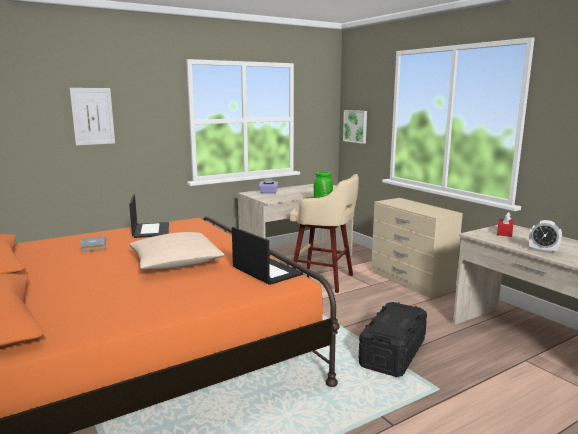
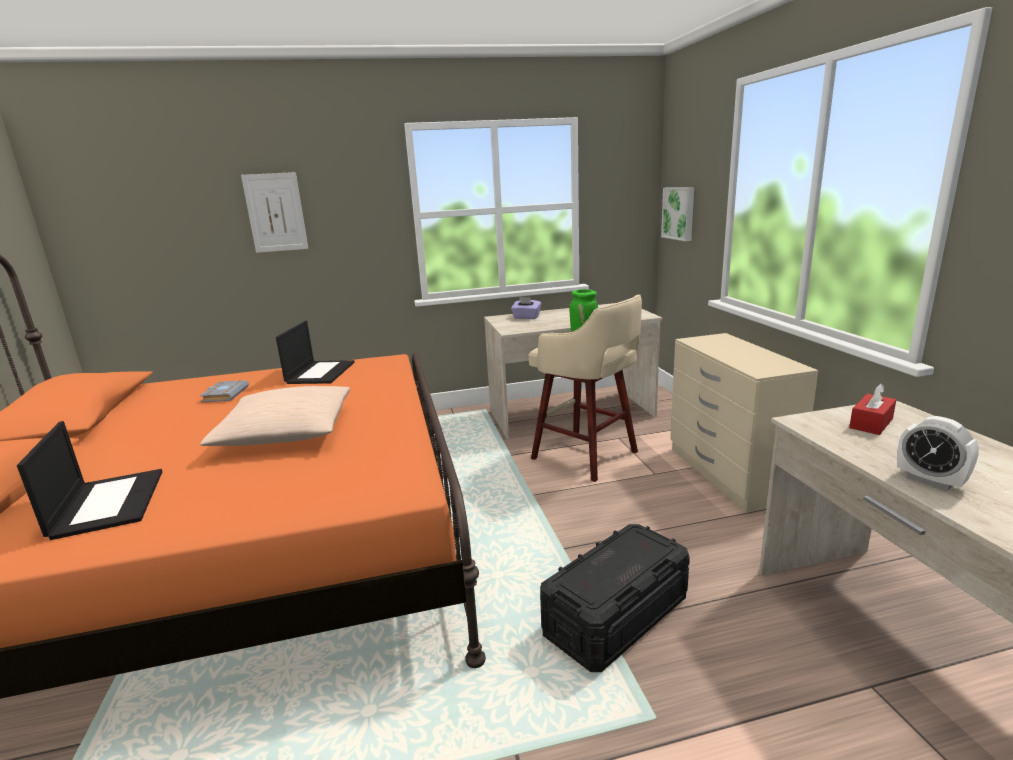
camera: 20 degrees right, 5 degrees up
(266, 271) = (386, 463): laptop -> laptop (108, 503)

